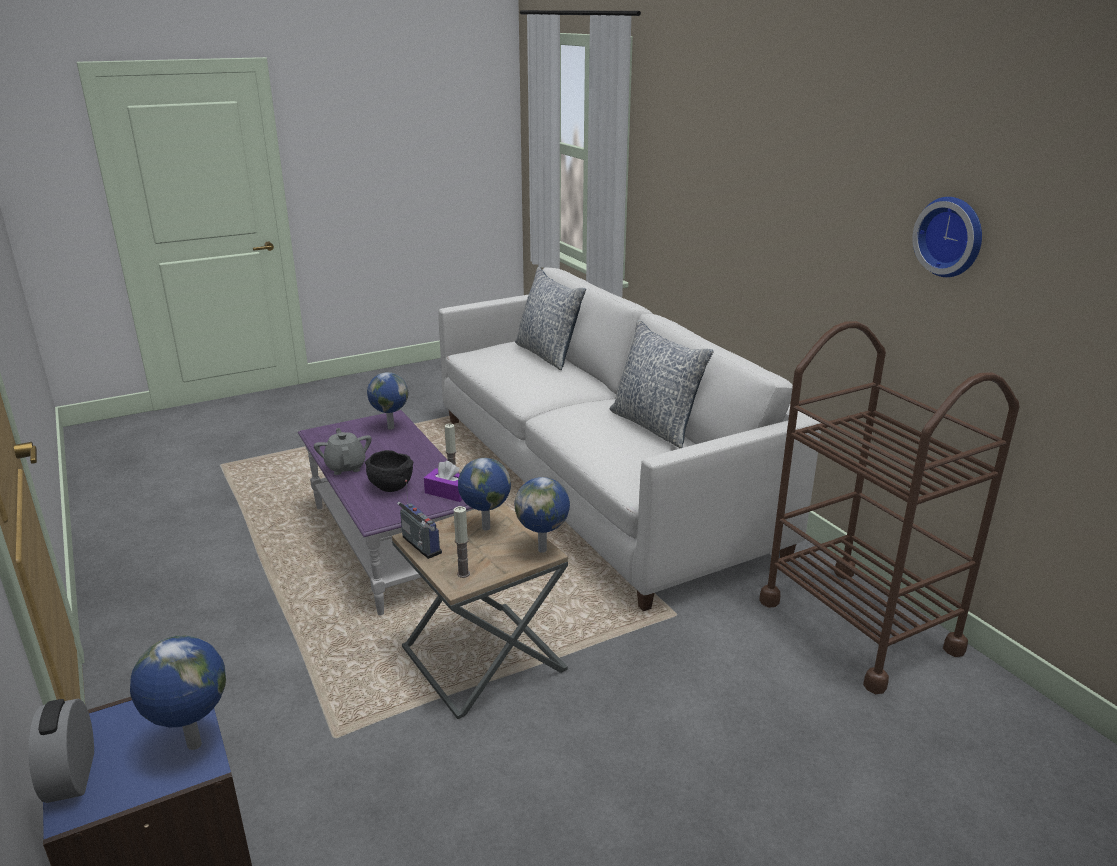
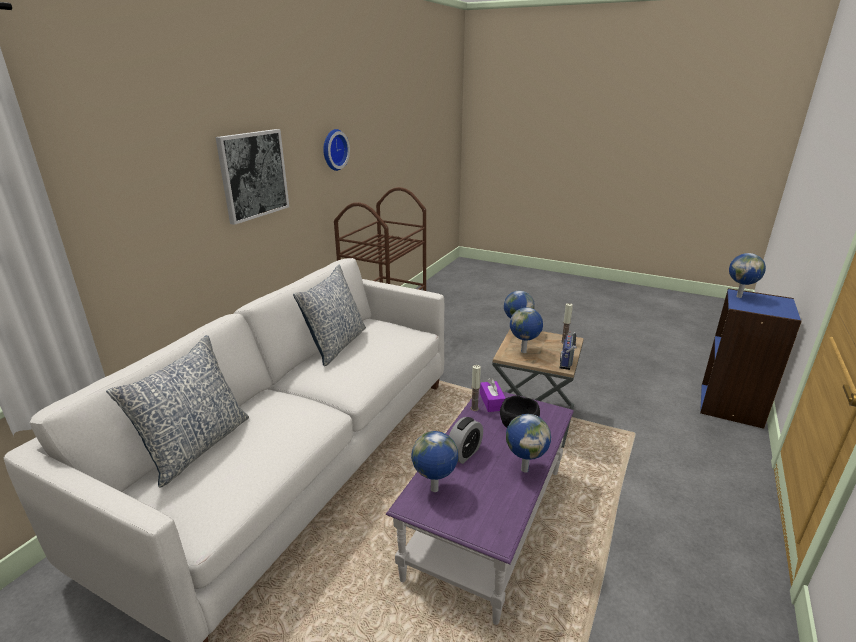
camera: 125 degrees left, 0 degrees up
(71, 776) = (785, 305): alarm clock -> alarm clock (464, 453)
(346, 467) = (524, 469): grey teapot -> globe
(794, 209) = (253, 175): none -> picture

